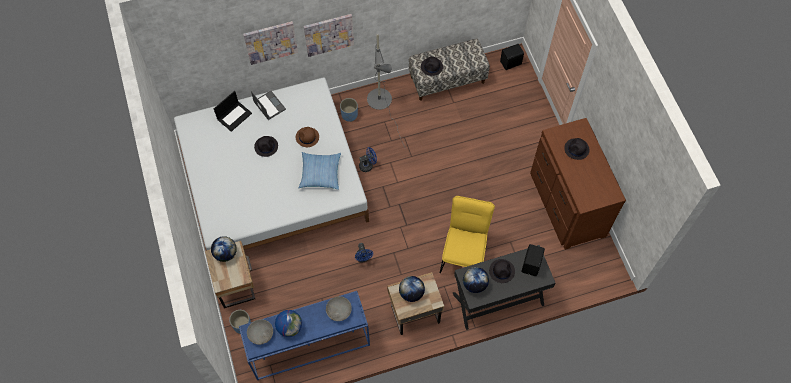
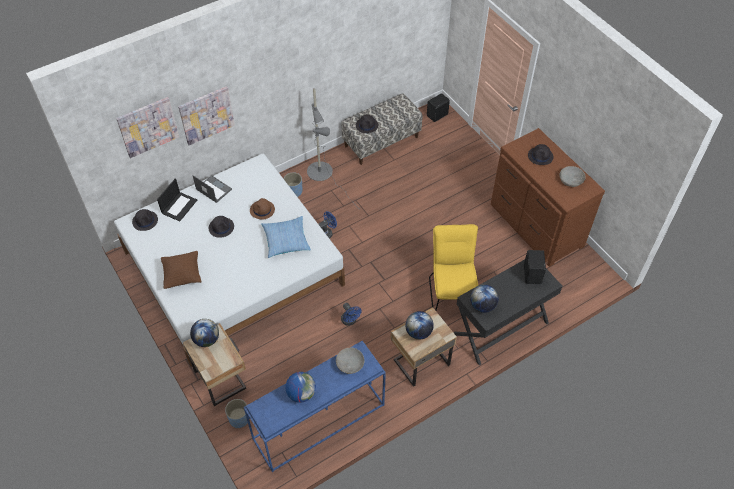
camera: 15 degrees left, 10 degrees down
(220, 186) = (182, 275): none -> brown pillow
(261, 334) = (271, 408): grey bowl -> grey bowl (571, 180)
(329, 34) = (263, 100): picture -> picture (148, 126)
(502, 271) = (505, 287): black hat -> black hat (145, 221)

